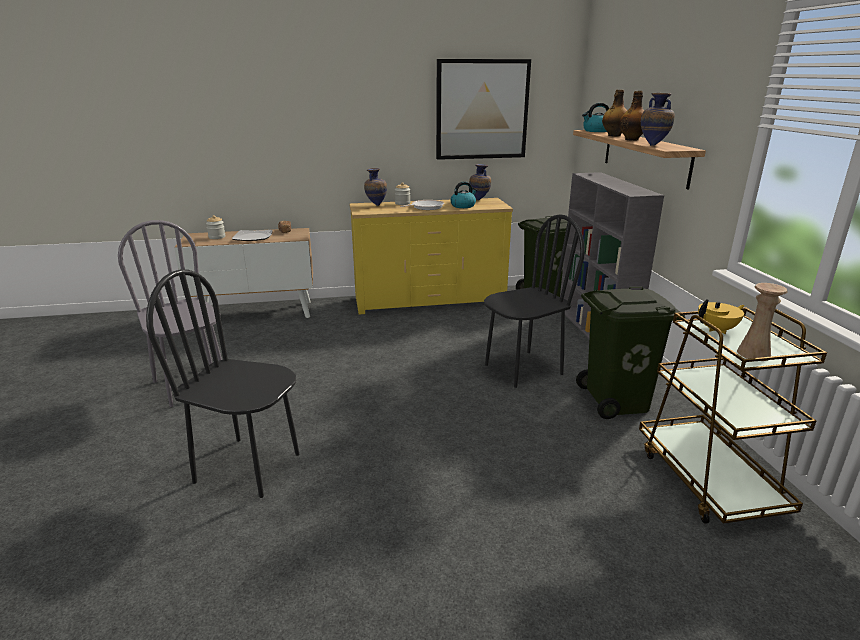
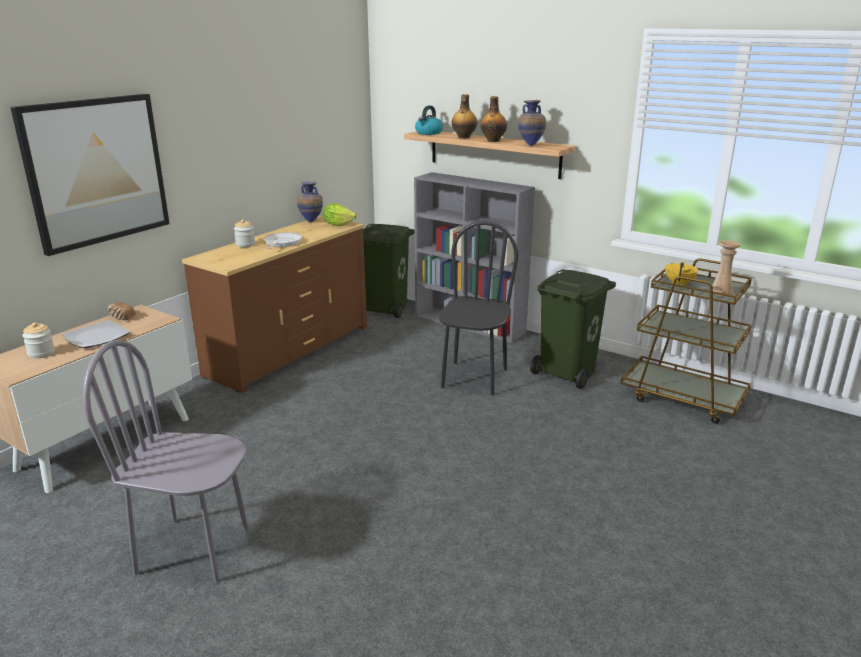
camera: 45 degrees left, 0 degrees up
(248, 467) = (412, 573): black chair -> none
(376, 205) = (221, 253): vase -> none
(429, 300) = (289, 351): yellow dresser -> brown dresser
(463, 206) = (314, 232): kettle -> none
(482, 110) = (296, 121): picture -> picture (96, 171)
(493, 205) = (338, 224): none -> lettuce

